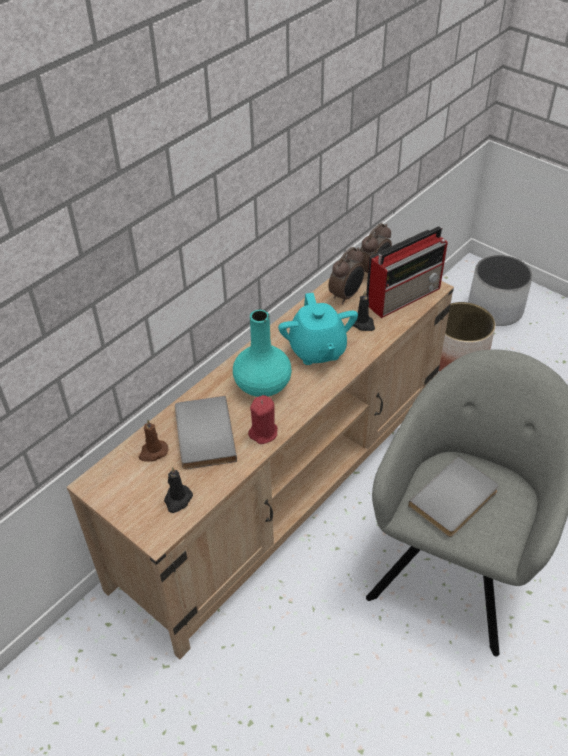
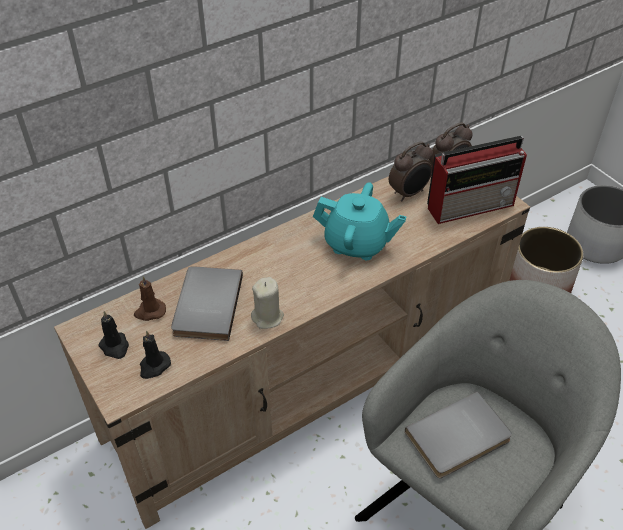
camera: 15 degrees right, 0 degrees up
(262, 385) = (285, 267): turquoise vase -> none
(263, 432) = (268, 317): red candle -> beige candle
(317, 350) = (357, 243): turquoise teapot -> turquoise teapot turned 75 degrees counterclockwise
(363, 324) = (416, 226): black candle -> black candle (115, 347)

